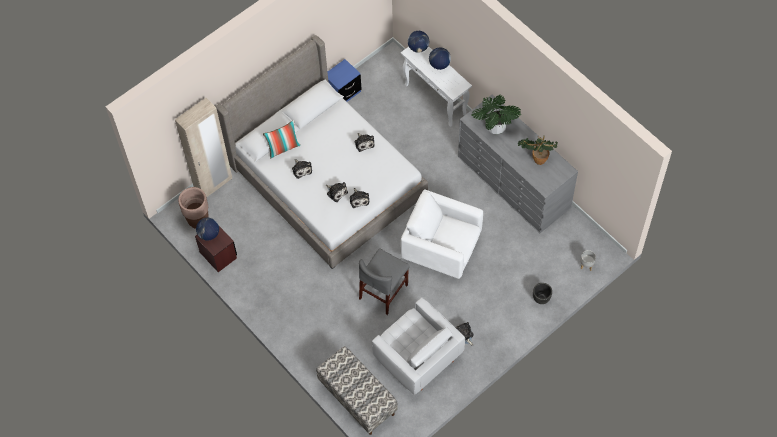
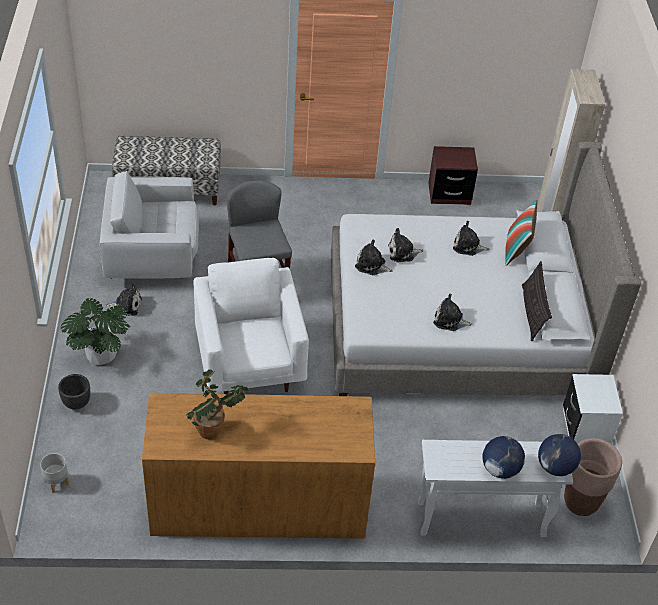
camera: 125 degrees right, 15 degrees down
(198, 220) = (510, 203): brown planter -> brown planter (580, 502)
(209, 234) = (464, 156): globe -> none
(324, 115) = (532, 313): none -> pillow
(343, 92) = (585, 429): blue nightstand -> white nightstand
(442, 249) = (250, 363): white armchair -> white armchair turned 75 degrees counterclockwise
(496, 127) = (315, 424): potted plant -> potted plant (101, 355)
(514, 182) = (258, 504): grey dresser -> brown dresser

